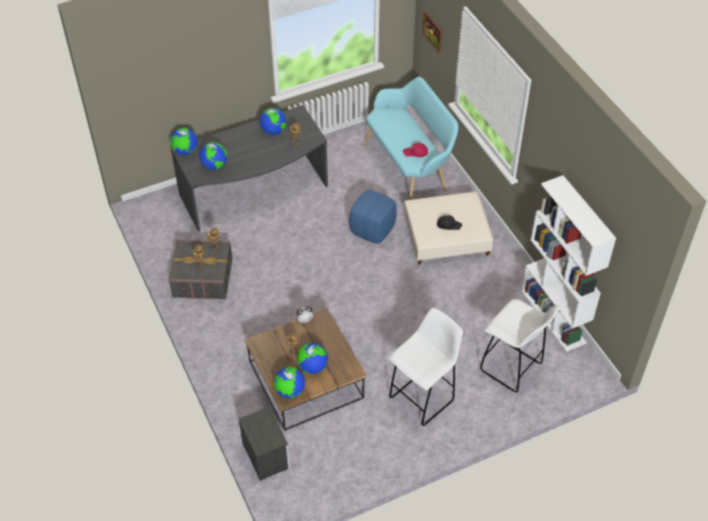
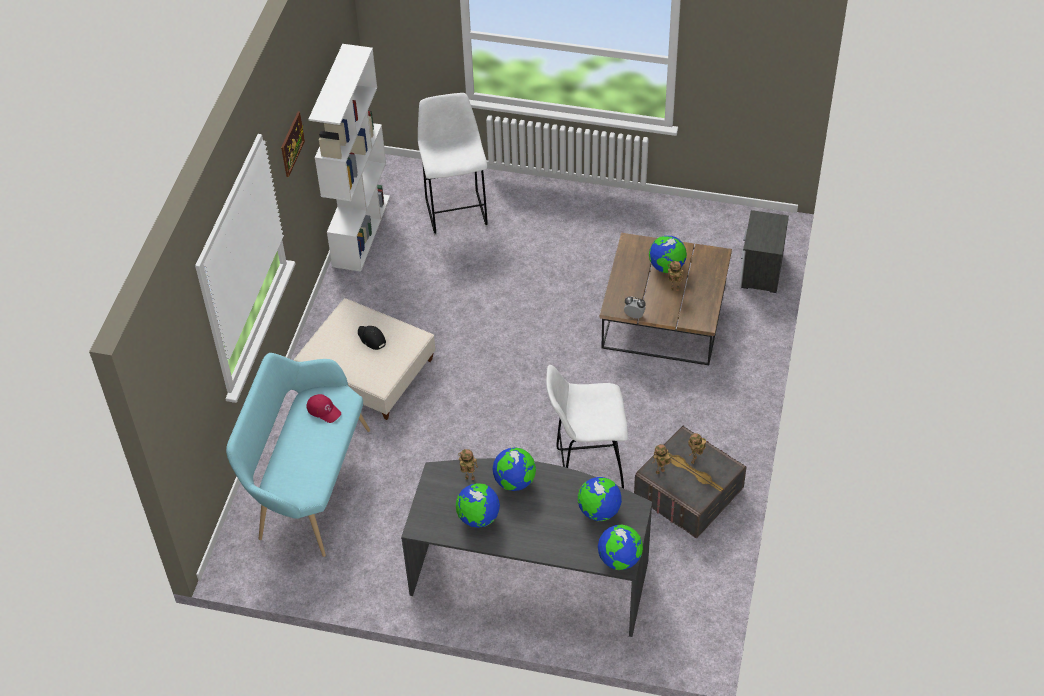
camera: 140 degrees left, 0 degrees up
(290, 391) = (708, 258): globe -> globe (514, 482)
(373, 230) = (438, 430): blue ottoman -> none
(423, 398) = (566, 235): white stool -> white stool (586, 472)
(432, 31) = (186, 407): picture -> picture (292, 144)

